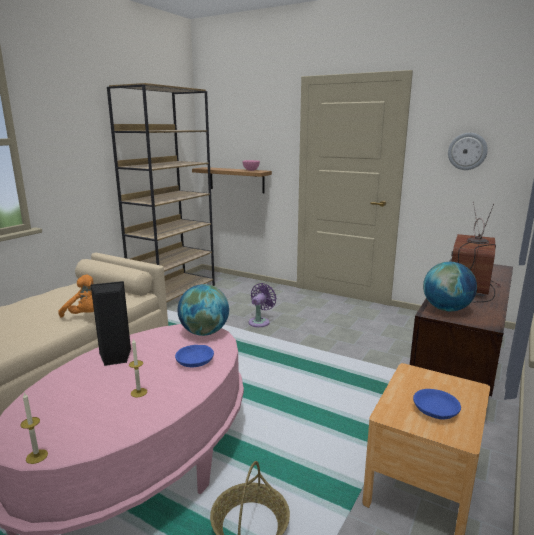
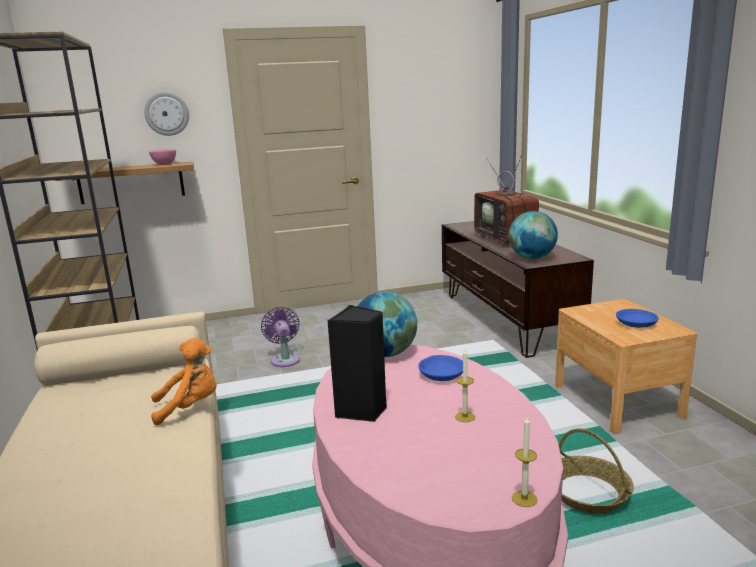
camera: 45 degrees left, 0 degrees up
(467, 151) = (431, 112): wall clock -> wall clock (167, 113)

